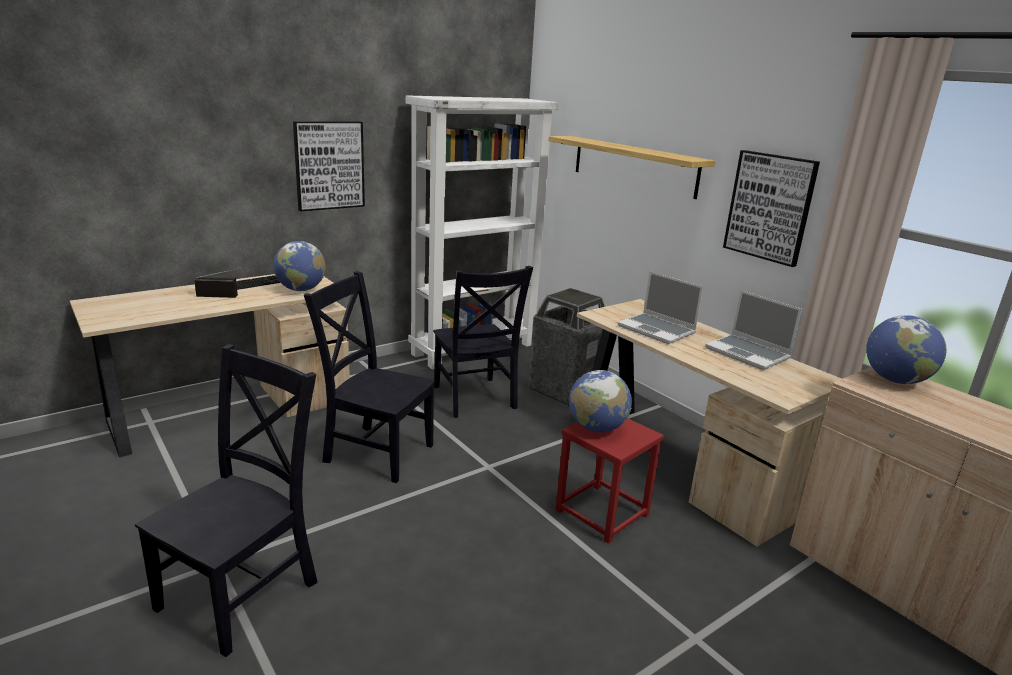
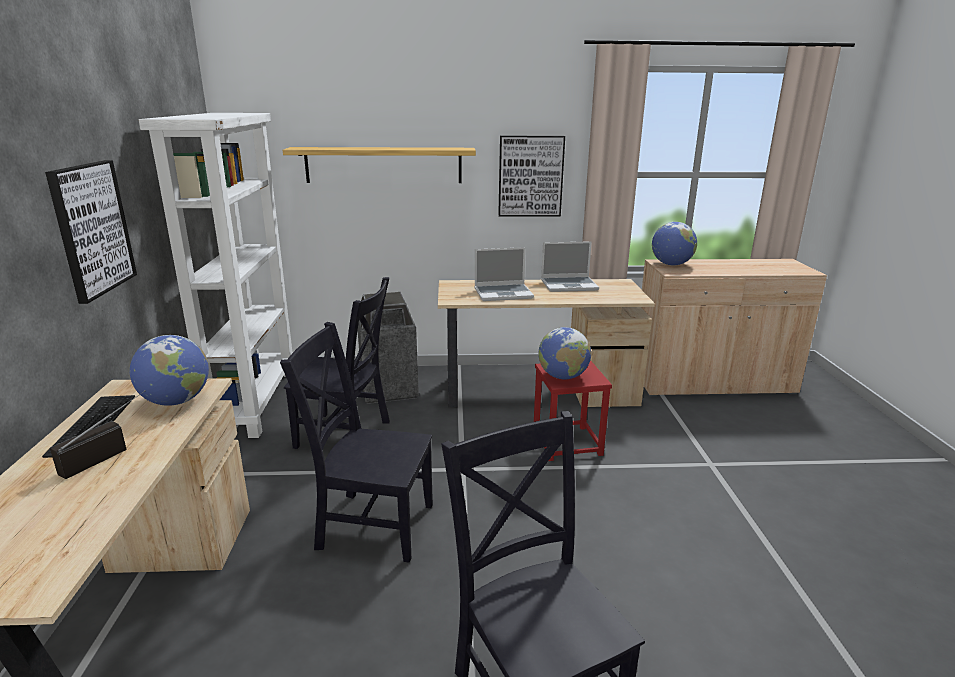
camera: 55 degrees left, 0 degrees up
(375, 451) = (371, 524): black chair -> black chair turned 45 degrees clockwise

